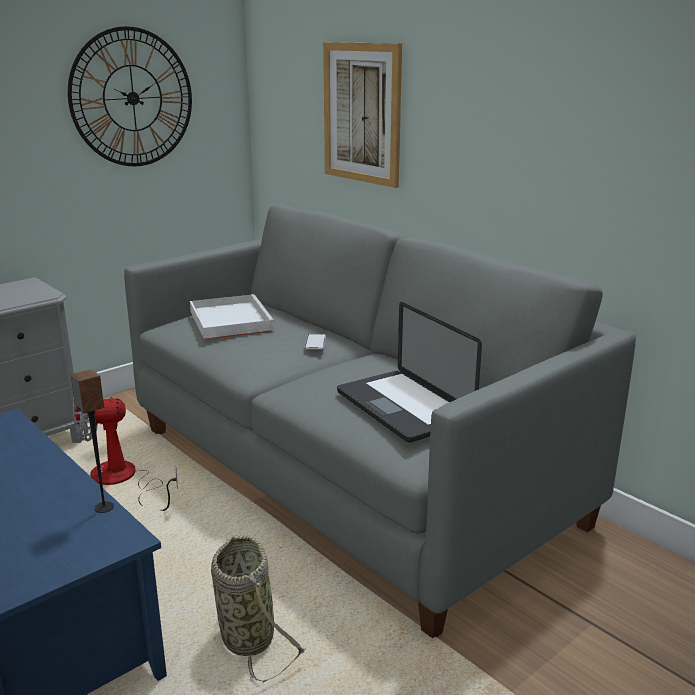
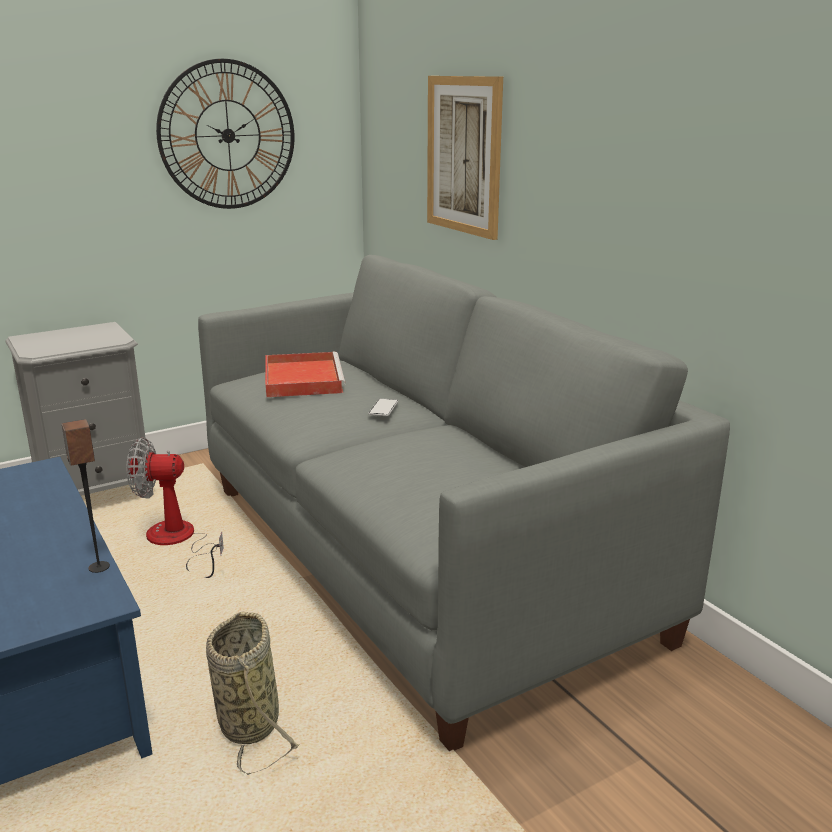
camera: 10 degrees right, 0 degrees up
(229, 320) = (302, 378): white tray -> red tray
(403, 407) = (446, 486): laptop -> none

